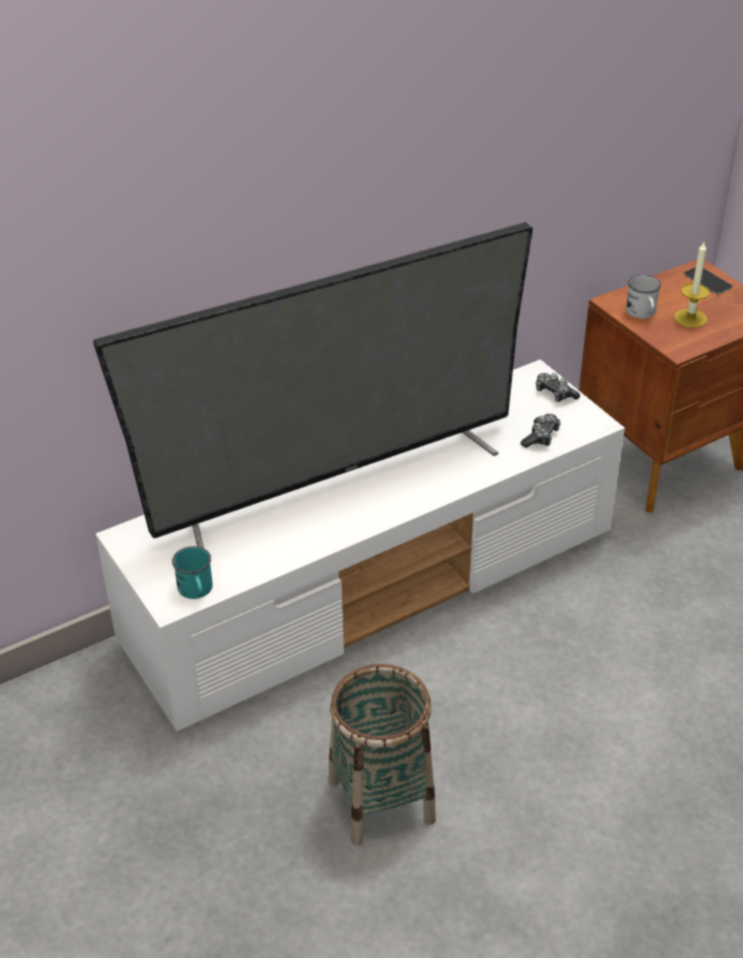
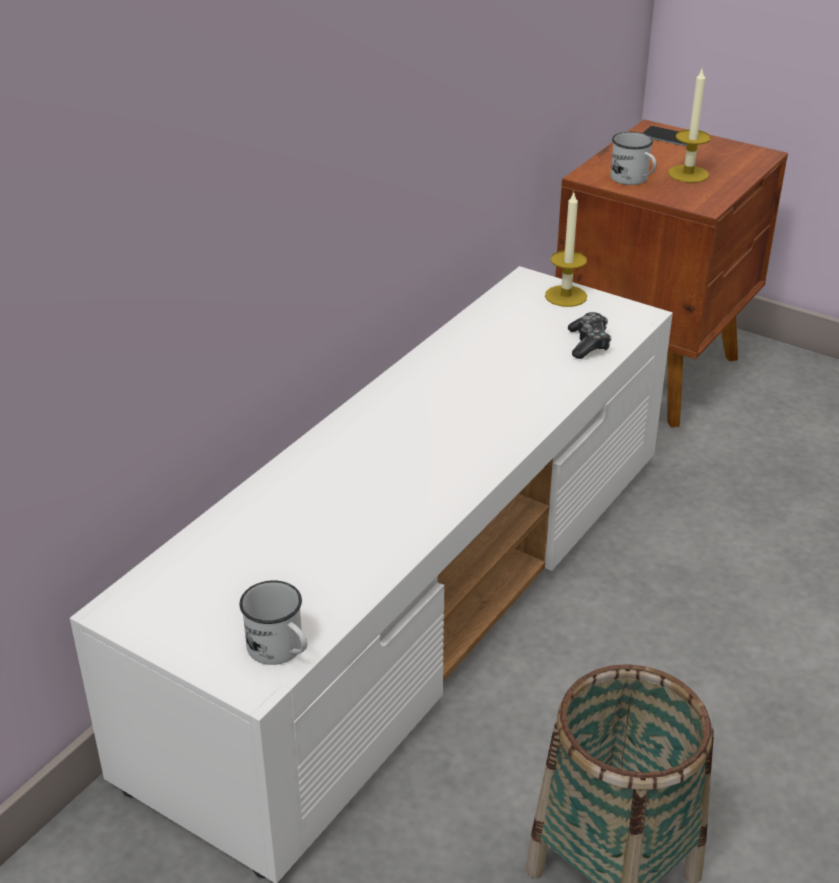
camera: 25 degrees left, 5 degrees down
(196, 591) = (281, 651): turquoise mug -> white mug
(335, 482) = (377, 457): television -> none
(554, 393) = (566, 296): game controller -> candle

